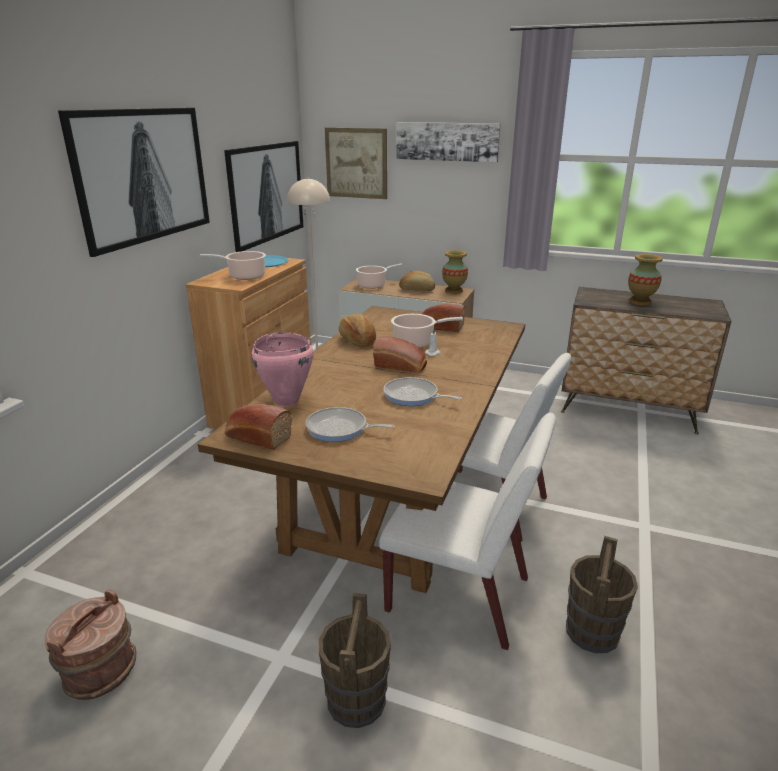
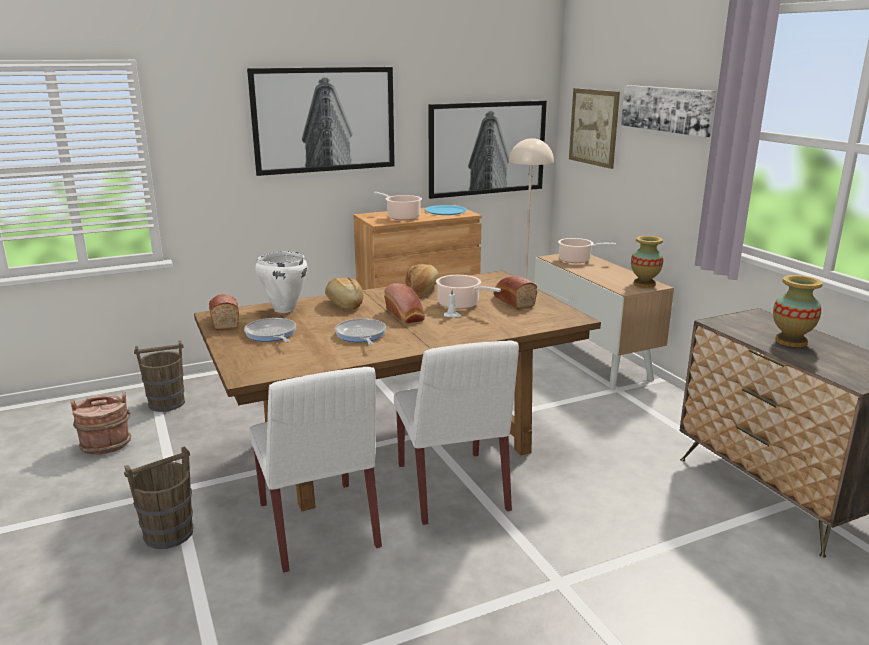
camera: 45 degrees right, 5 degrees down
(286, 401) = (284, 309): pink cooking pot -> white cooking pot
(417, 290) = (609, 274): bread -> bread (344, 304)
(592, 632) = (356, 607): brown bucket -> brown bucket (166, 403)

